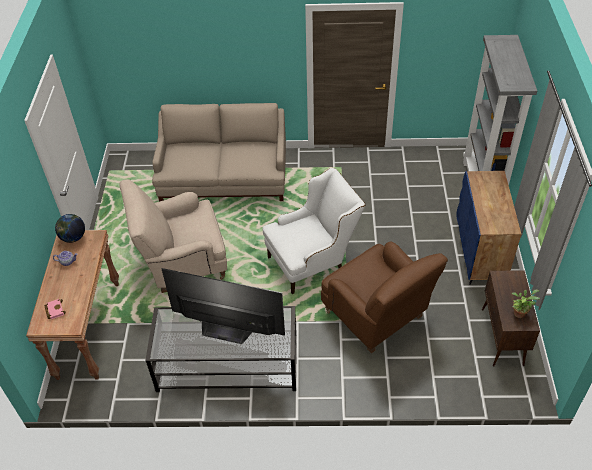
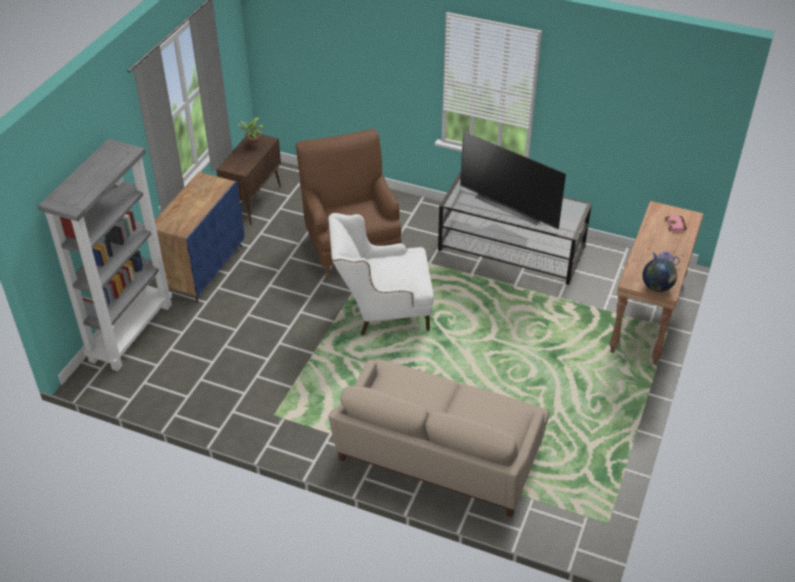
camera: 160 degrees left, 5 degrees down
(183, 263) = (530, 353): beige armchair -> none

